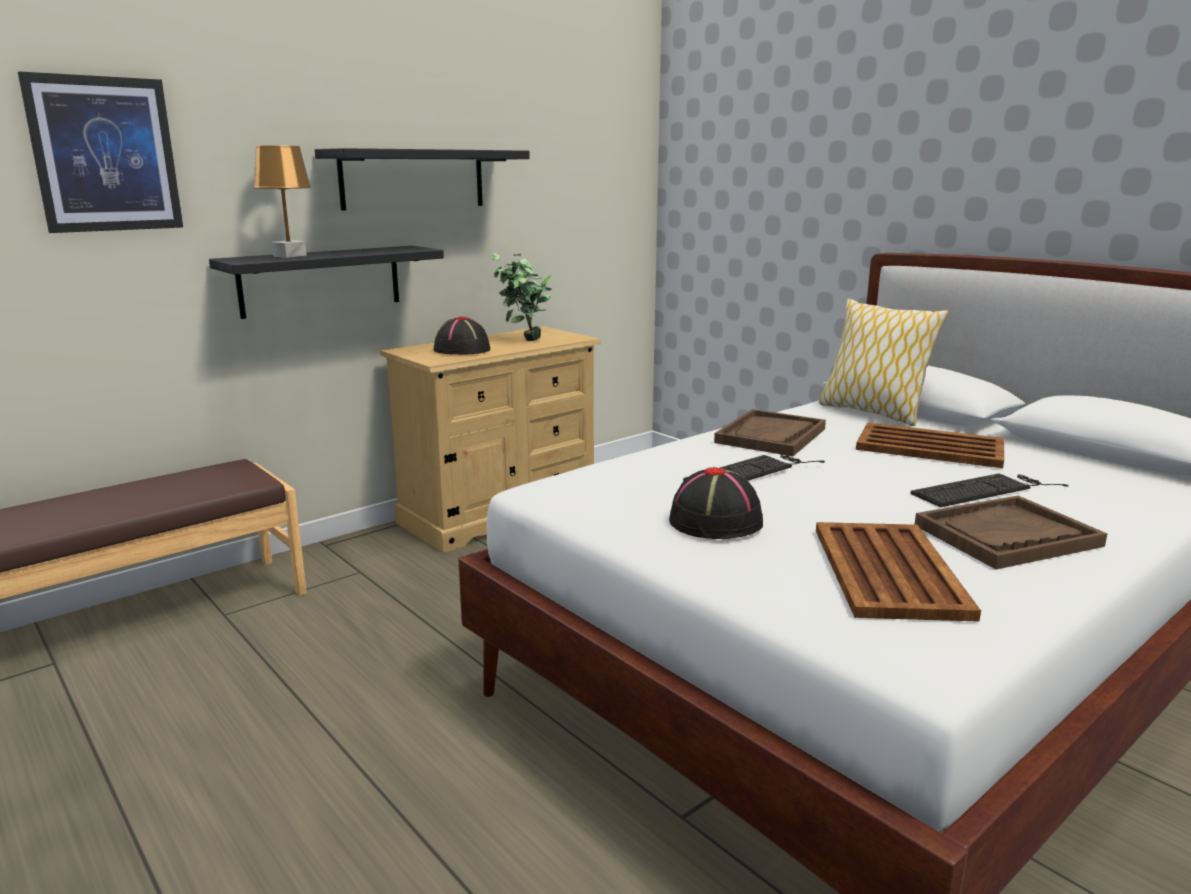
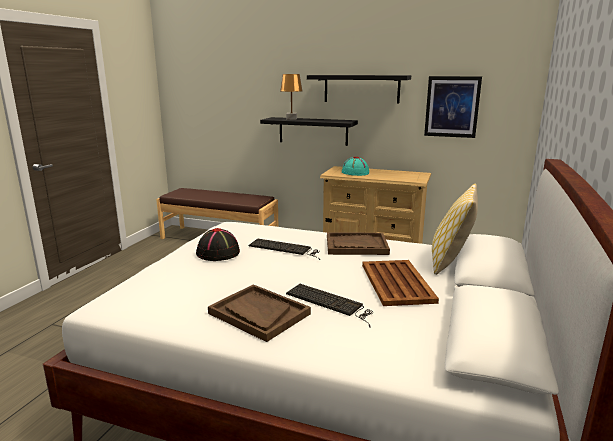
camera: 60 degrees right, 0 degrees up
(105, 155) = (243, 77): picture -> picture (452, 107)
(461, 350) = (355, 172): black hat -> turquoise hat
(523, 341) = (391, 175): potted plant -> none
(888, 570) = (189, 290): brown tray -> none

